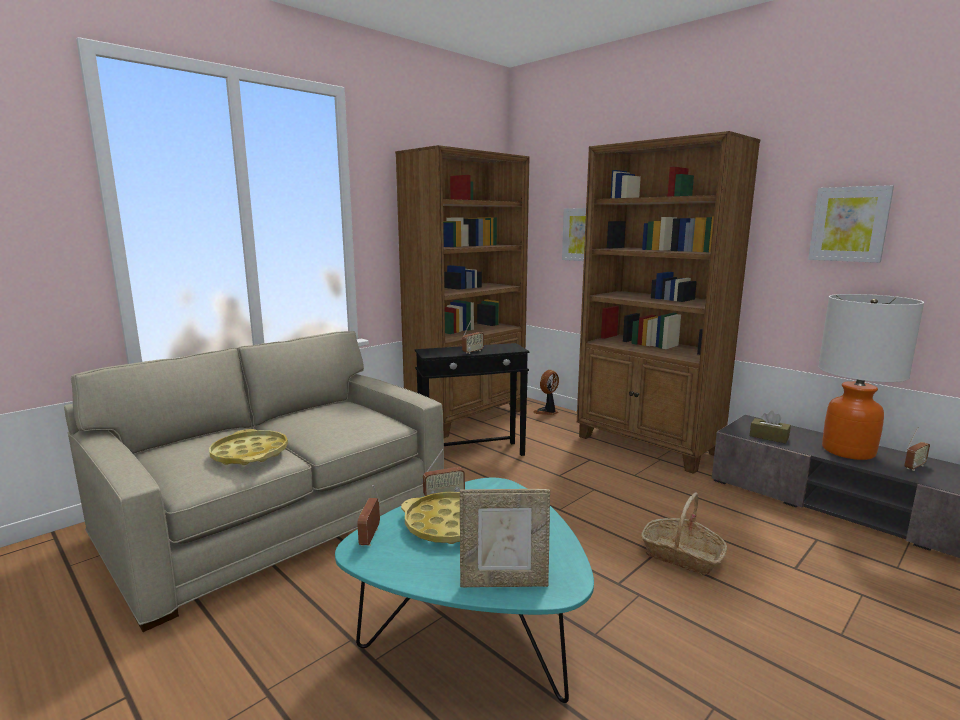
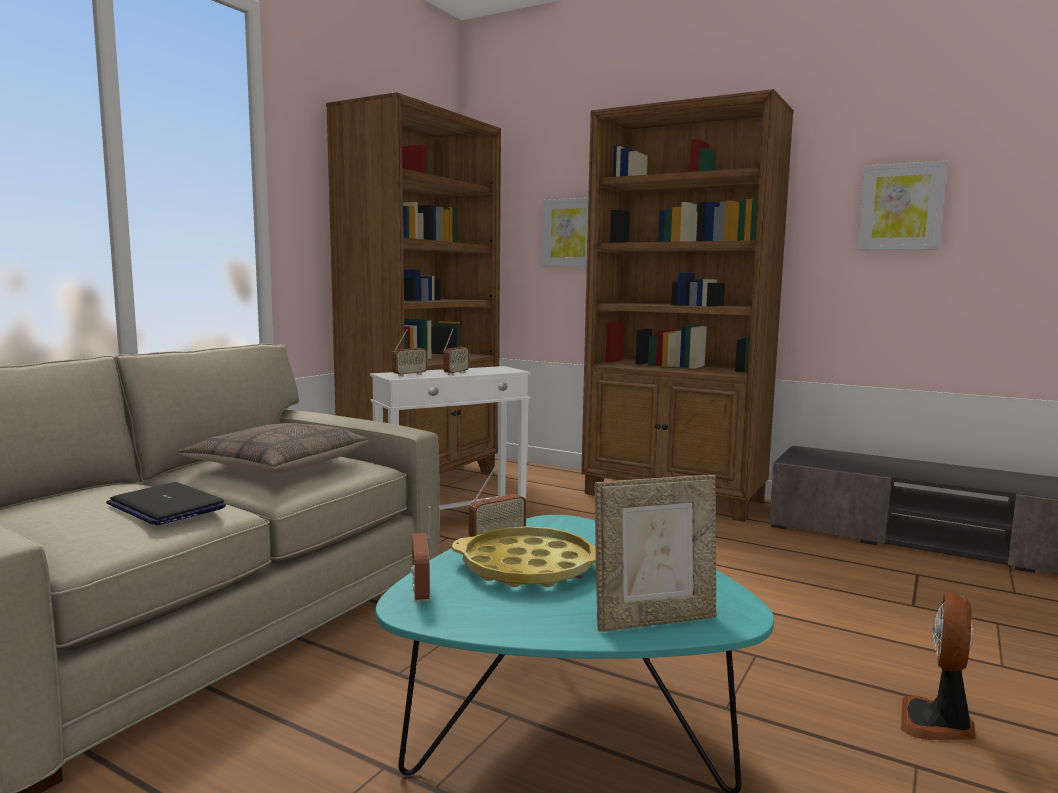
camera: 15 degrees left, 5 degrees down
(250, 454) = (166, 506): yellow tray -> laptop
(333, 421) = (277, 465): none -> pillow
(472, 454) = (453, 522): black side table -> white side table
(547, 412) = (529, 470): fan -> fan (937, 723)
(682, 555) = (781, 607): basket -> none
(769, 437) = (834, 463): brown tissue box -> none
(848, 451) = (925, 471): table lamp -> none
(914, 467) = (1001, 480): radio -> radio (409, 375)

